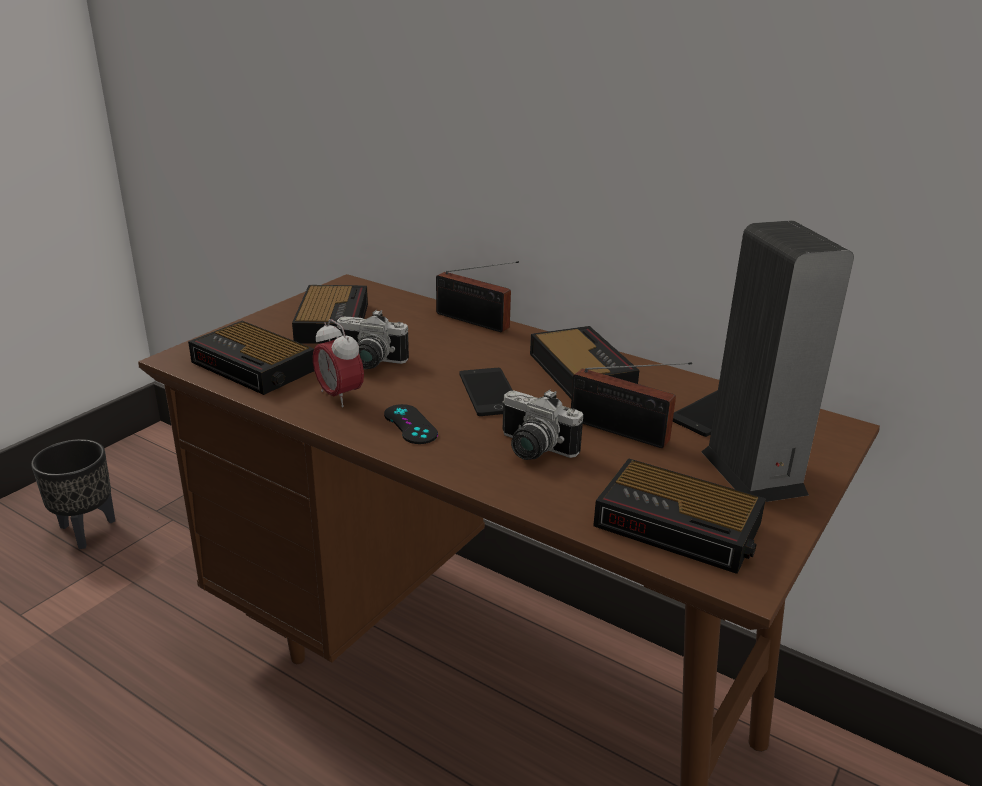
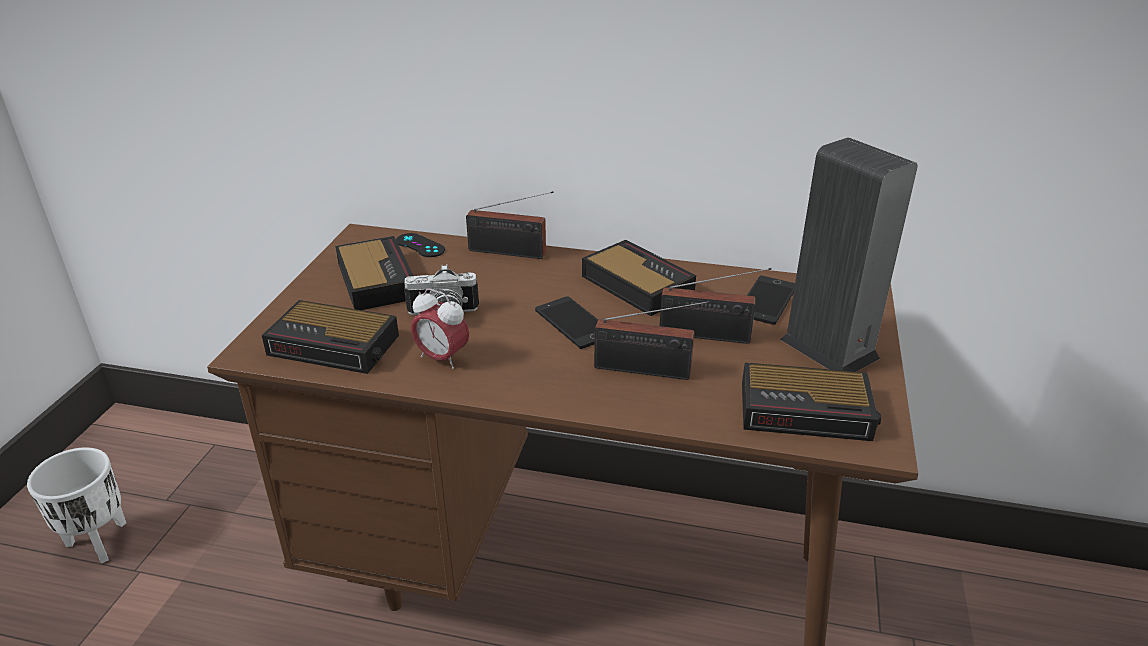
camera: 20 degrees left, 5 degrees up
(85, 531) = (97, 542): black planter -> white planter
(410, 424) = (527, 372): black game controller -> black game controller (420, 245)
(532, 450) = (648, 371): camera -> radio

